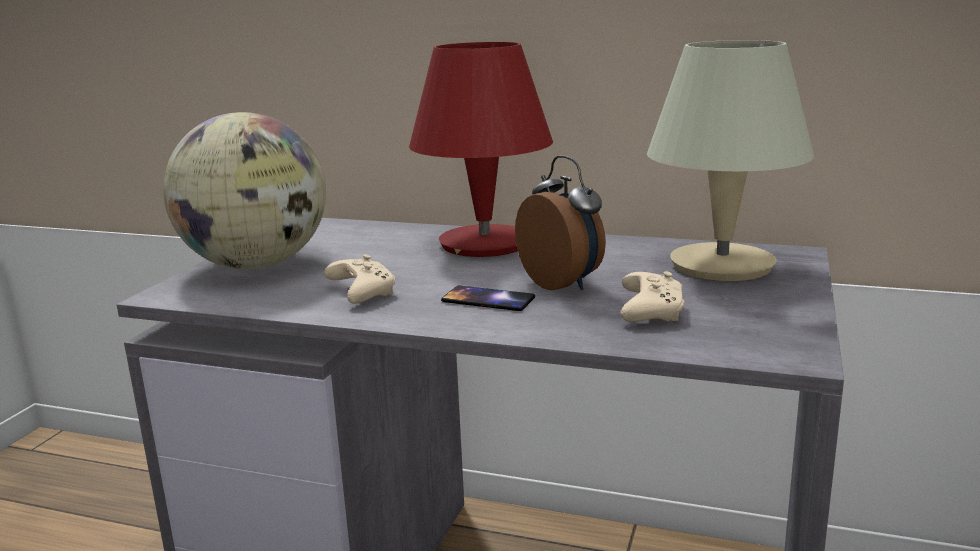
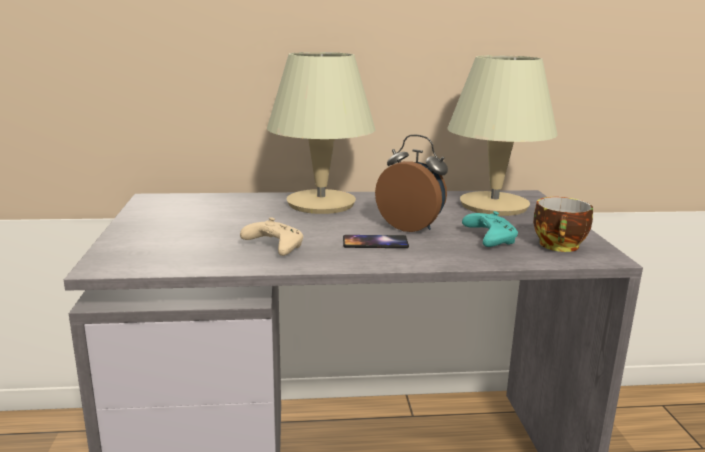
camera: 25 degrees left, 0 degrees up
(256, 265) = (156, 235): globe -> none
(484, 244) = (321, 204): red table lamp -> beige table lamp
(650, 310) = (489, 239): beige game controller -> turquoise game controller
(745, 333) = (560, 246): none -> cup

